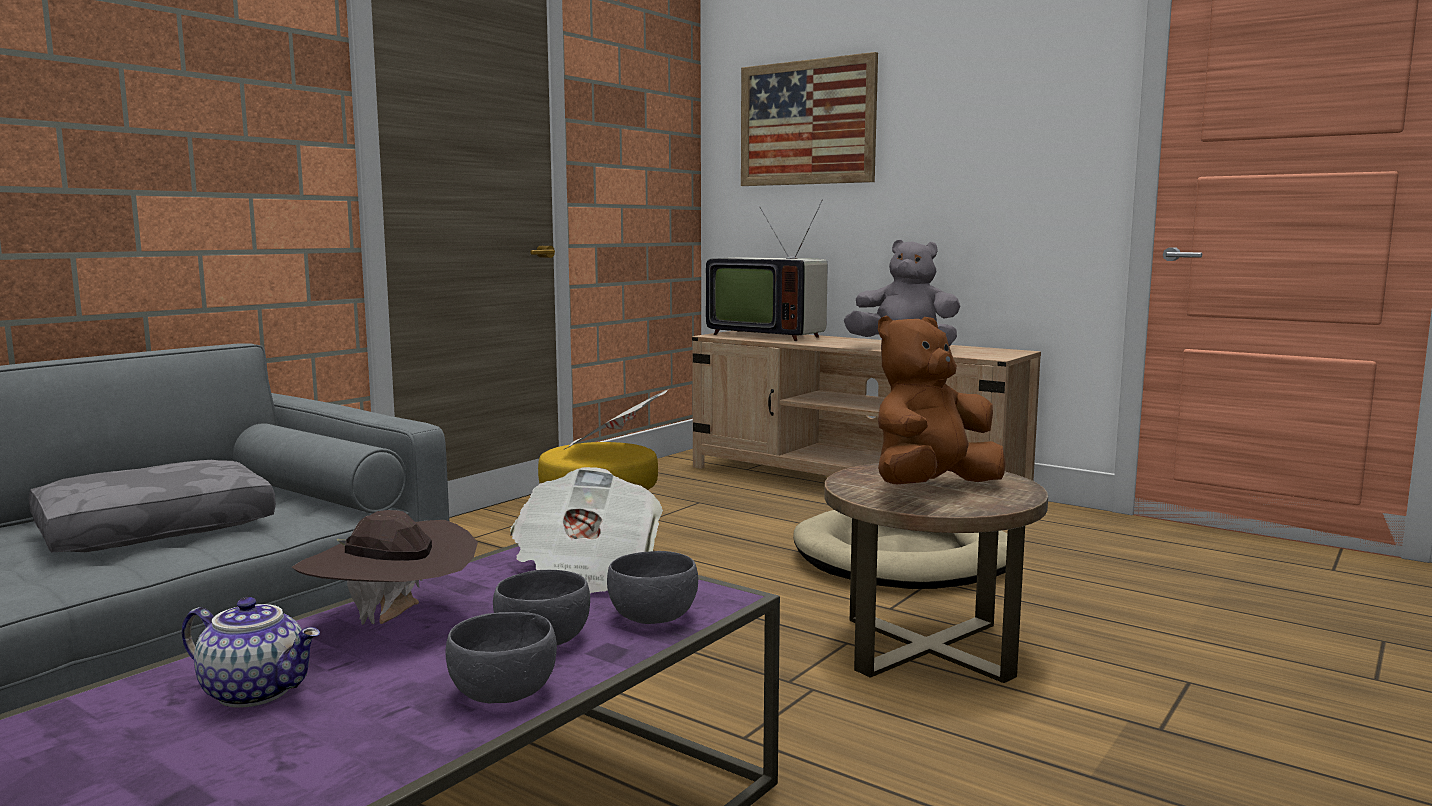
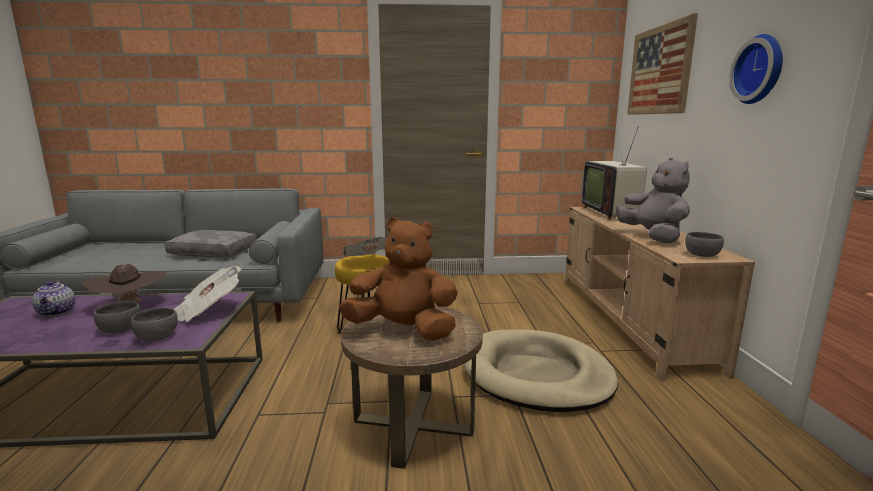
camera: 50 degrees right, 5 degrees up
(504, 692) = (61, 341): grey bowl -> grey bowl (702, 255)
(1005, 131) = (761, 69): none -> wall clock

